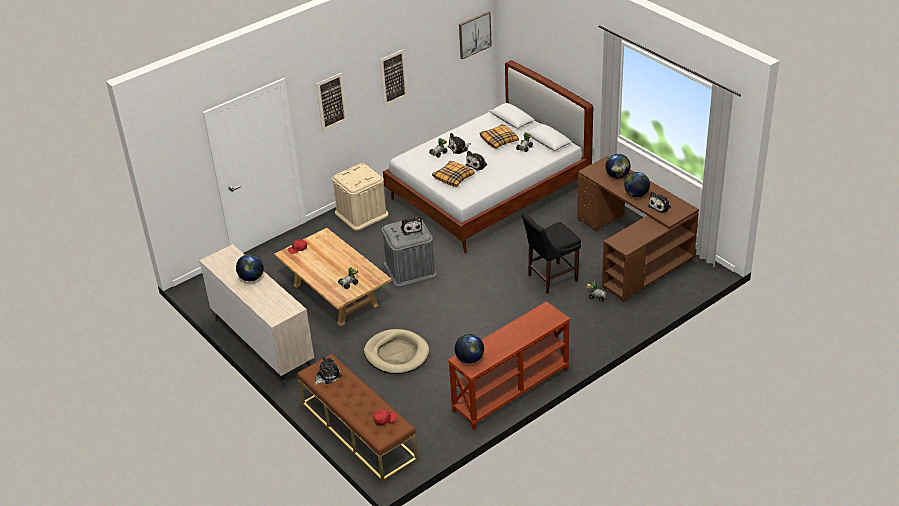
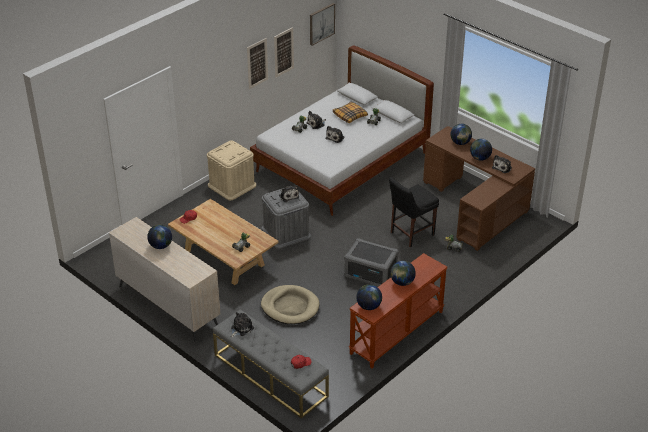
camera: 10 degrees left, 0 degrees up
(331, 102) = (207, 86): picture -> picture (283, 52)
(358, 430) = (270, 375): brown bench -> grey bench
(453, 177) = (317, 150): pillow -> none
(496, 321) = (371, 273): none -> grey storage box
(514, 333) = (402, 282): none -> globe

